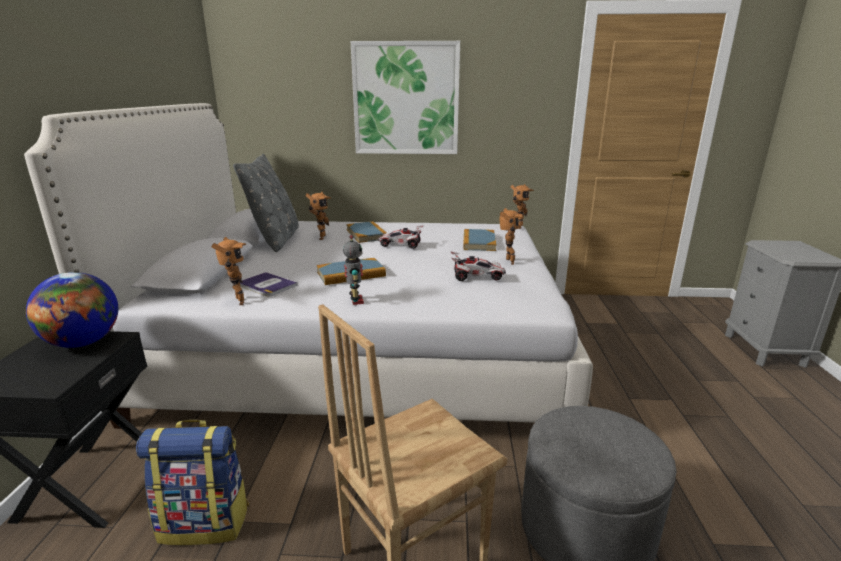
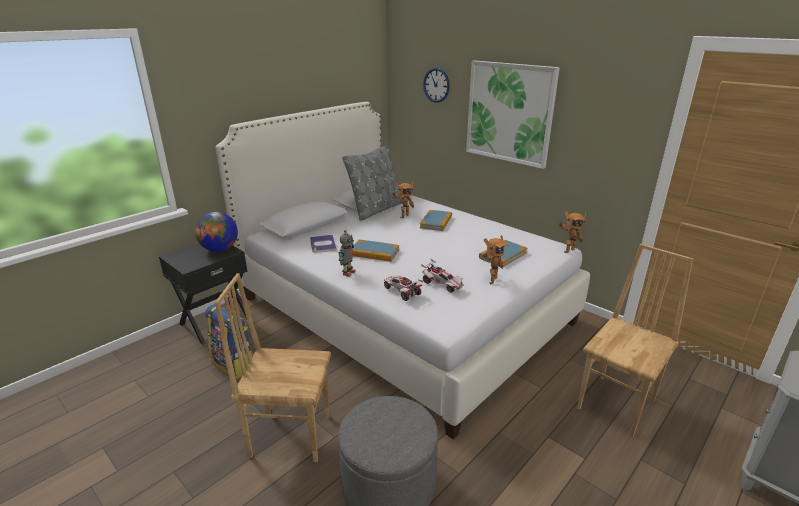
camera: 40 degrees right, 5 degrees up
(237, 302) = (295, 250): toy robot -> none
(298, 77) = (436, 85): none -> wall clock
(400, 245) = (442, 239): toy car -> toy car (401, 292)
(632, 349) = (617, 405): none -> brown chair

